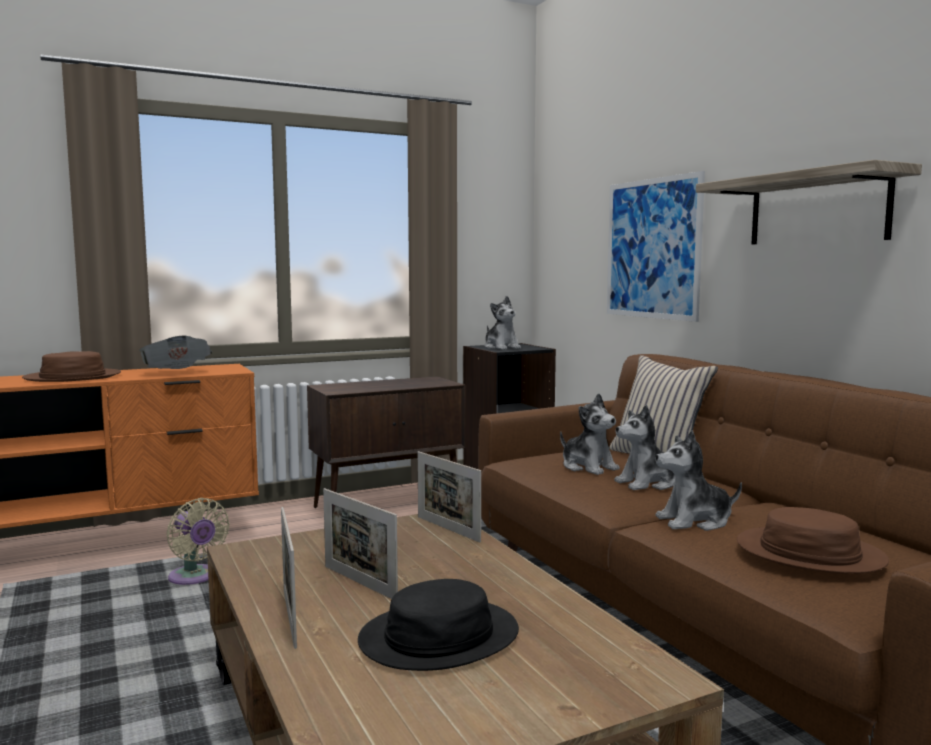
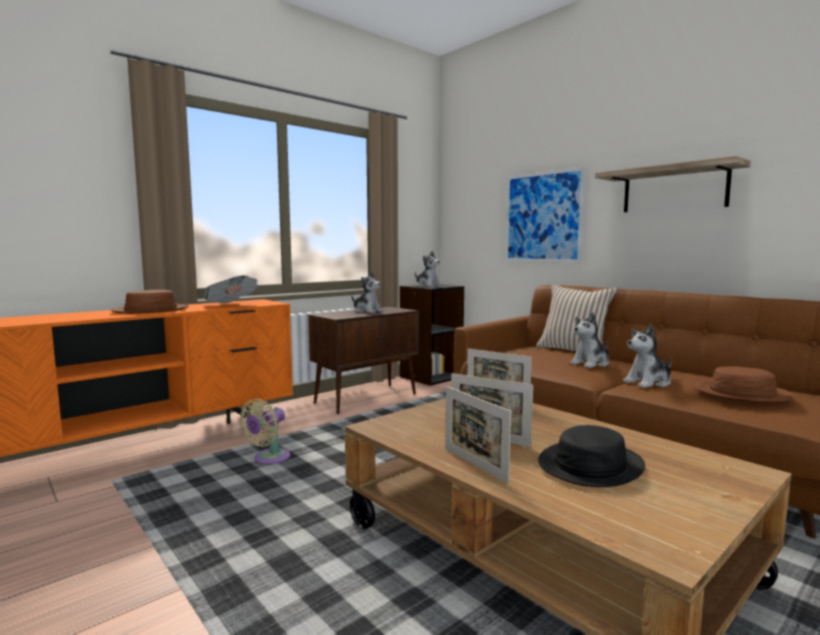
camera: 15 degrees left, 0 degrees up
(194, 578) = (269, 459): beige fan -> beige fan turned 90 degrees clockwise
(588, 467) = (542, 357): plush toy -> plush toy (367, 311)

